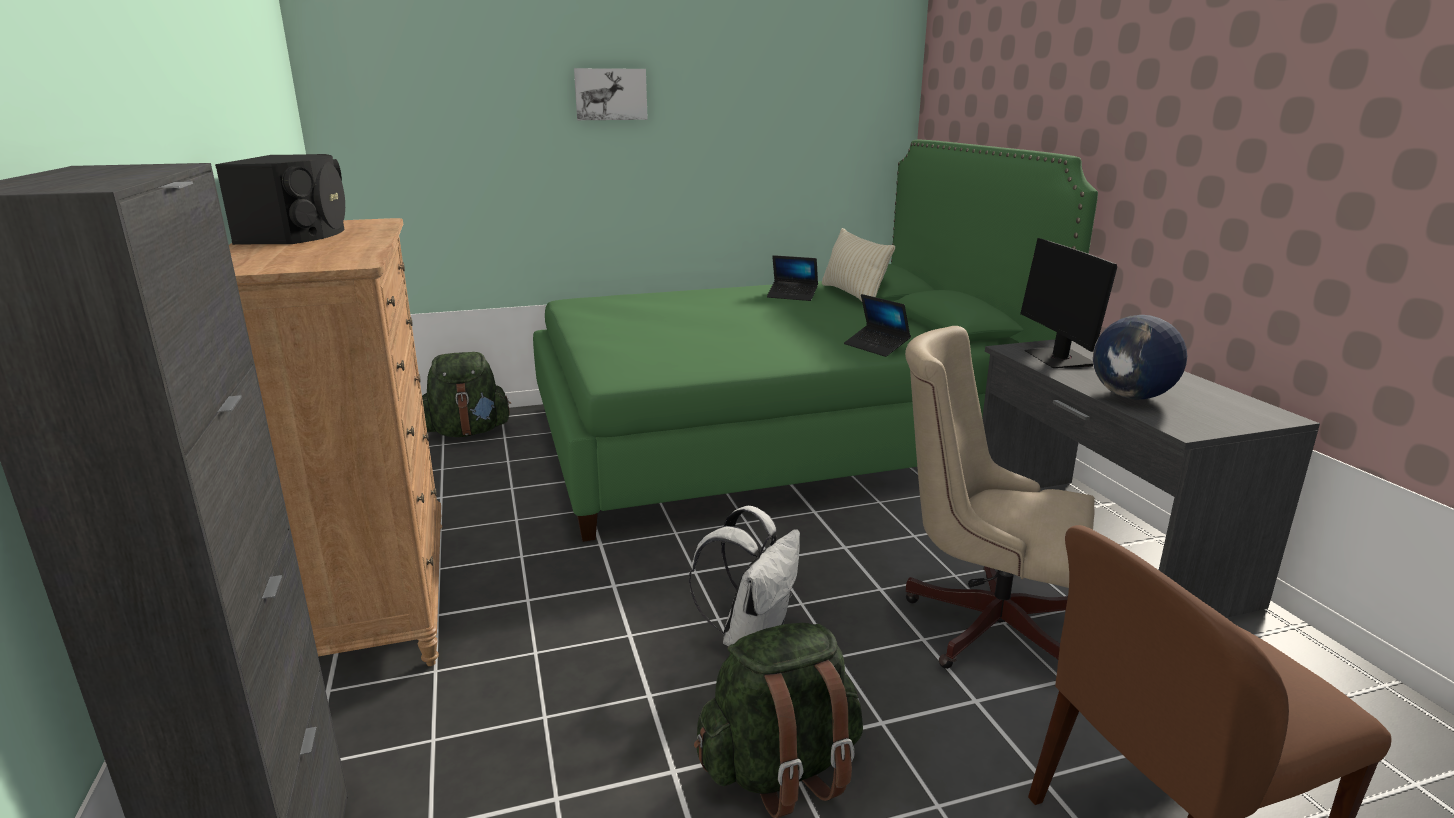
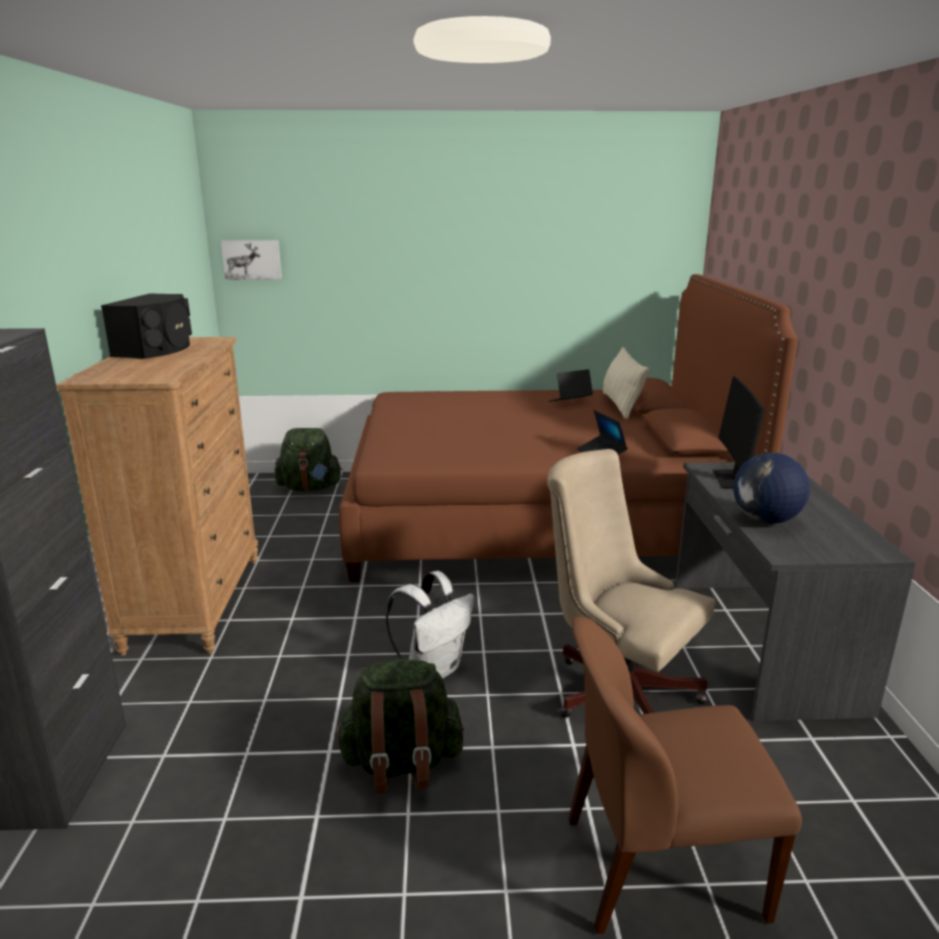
camera: 15 degrees right, 0 degrees up
(610, 94) = (435, 234): picture -> picture (252, 259)
(774, 436) = (538, 517): green bed -> brown bed
(792, 296) = (570, 402): laptop -> laptop turned 120 degrees clockwise

